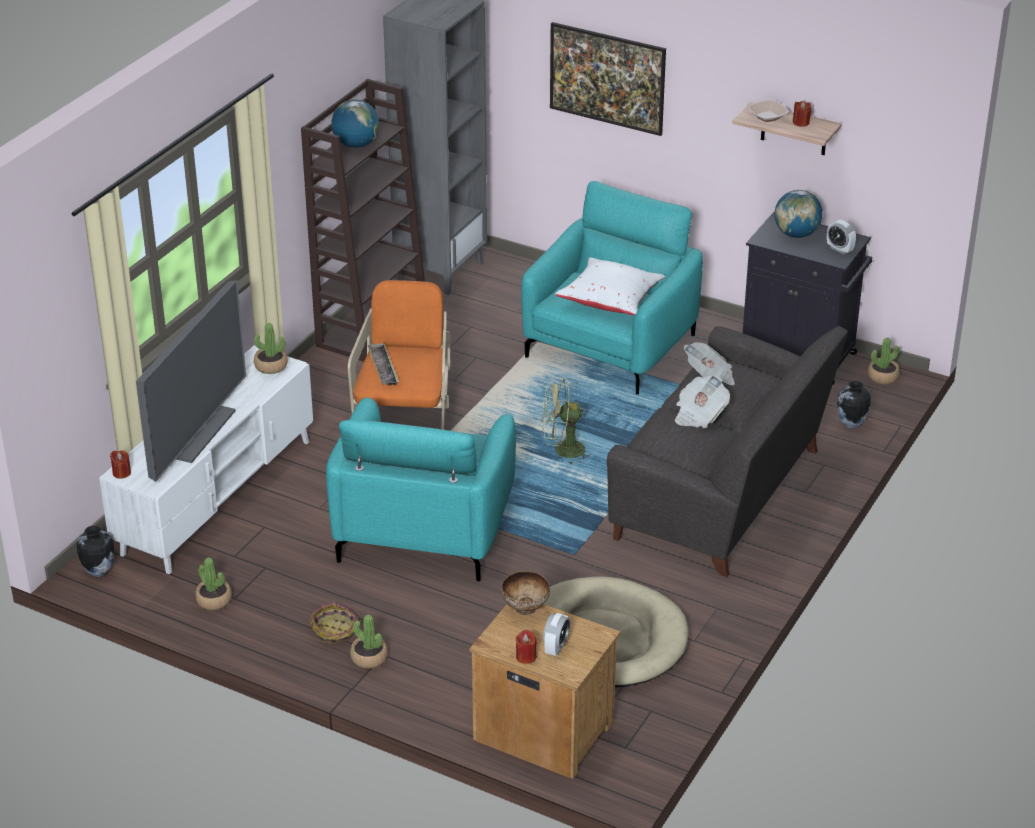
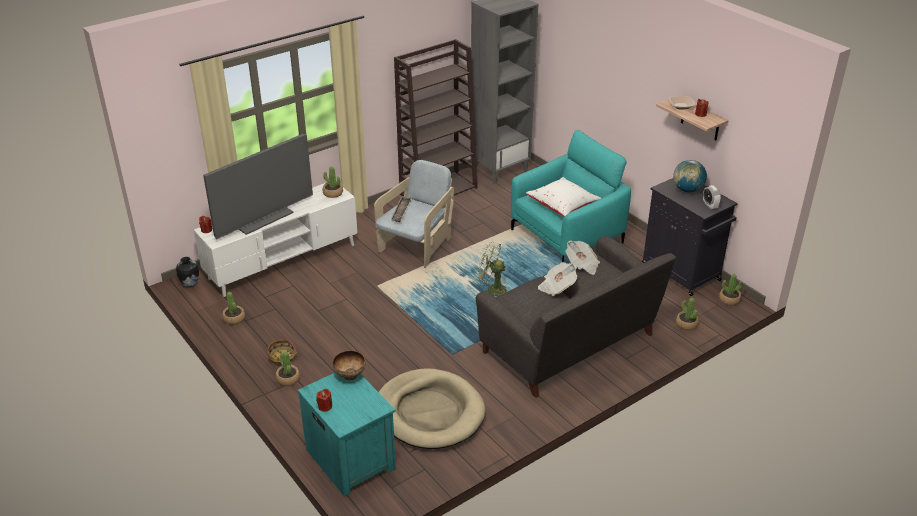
camera: 25 degrees right, 0 degrees up
(356, 145) = (434, 76): globe -> none
(405, 418) = (417, 246): orange armchair -> beige armchair
(424, 527) = (378, 311): turquoise armchair -> none
(542, 730) = (350, 458): brown nightstand -> turquoise nightstand
(556, 647) = (347, 407): alarm clock -> none
(606, 99) = (601, 80): picture -> none
(850, 424) = (686, 324): vase -> potted plant

